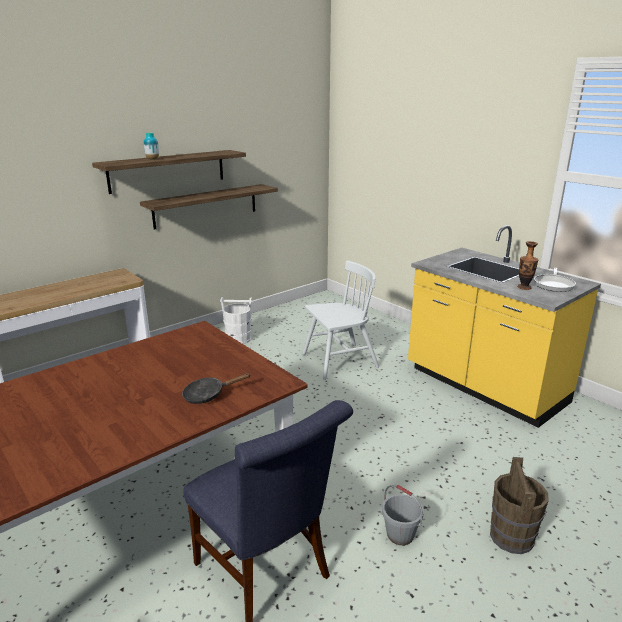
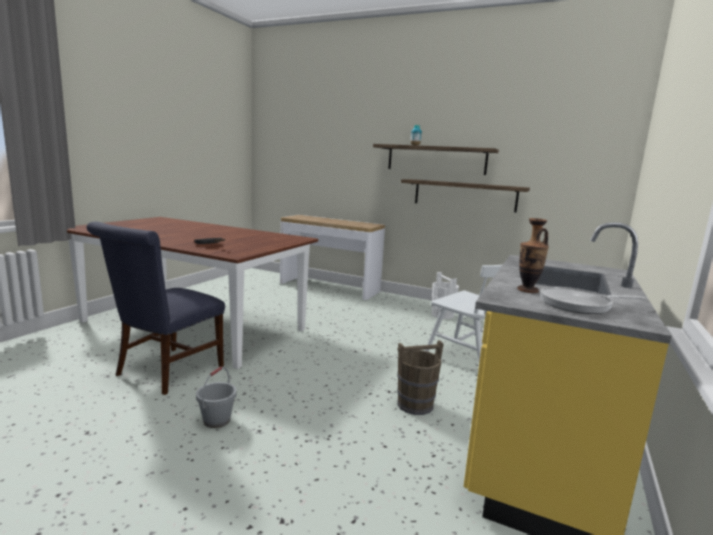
camera: 65 degrees right, 10 degrees down
(511, 536) = (231, 492): brown bucket -> brown bucket (415, 405)

